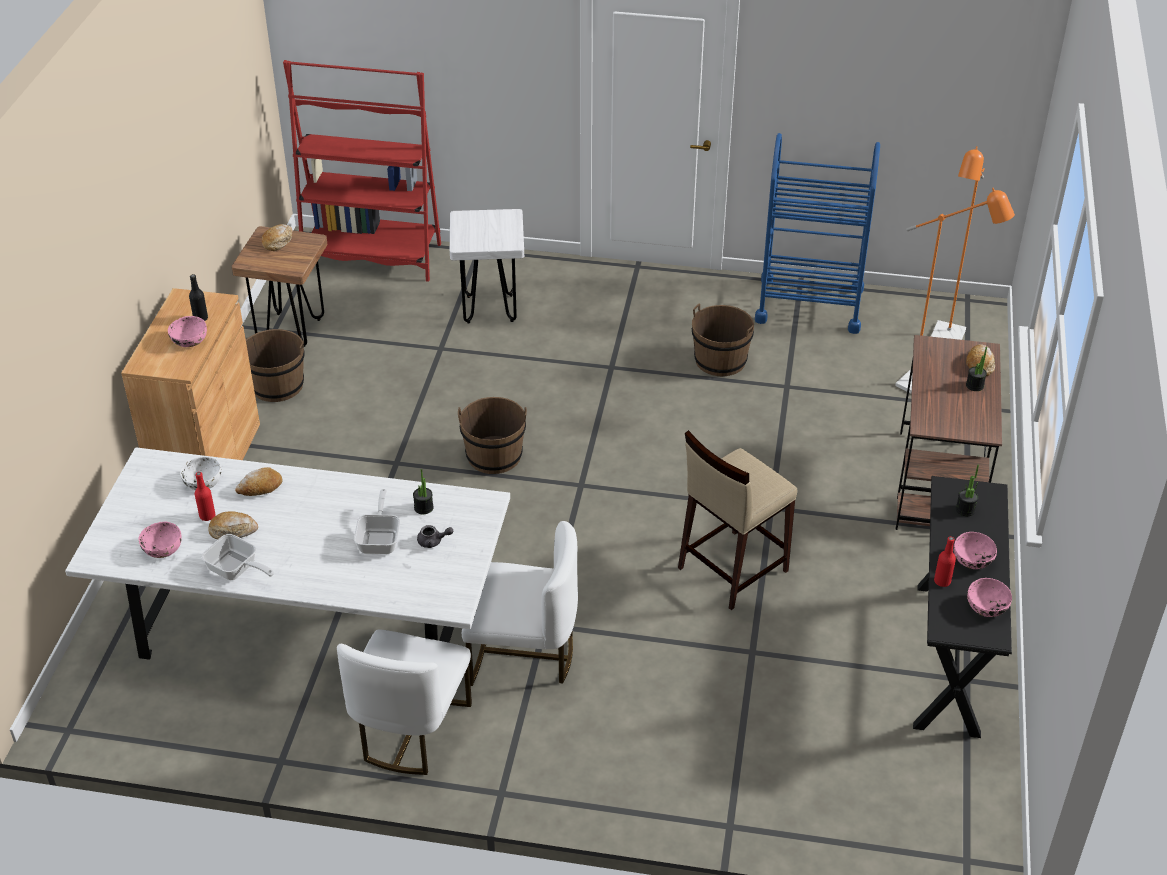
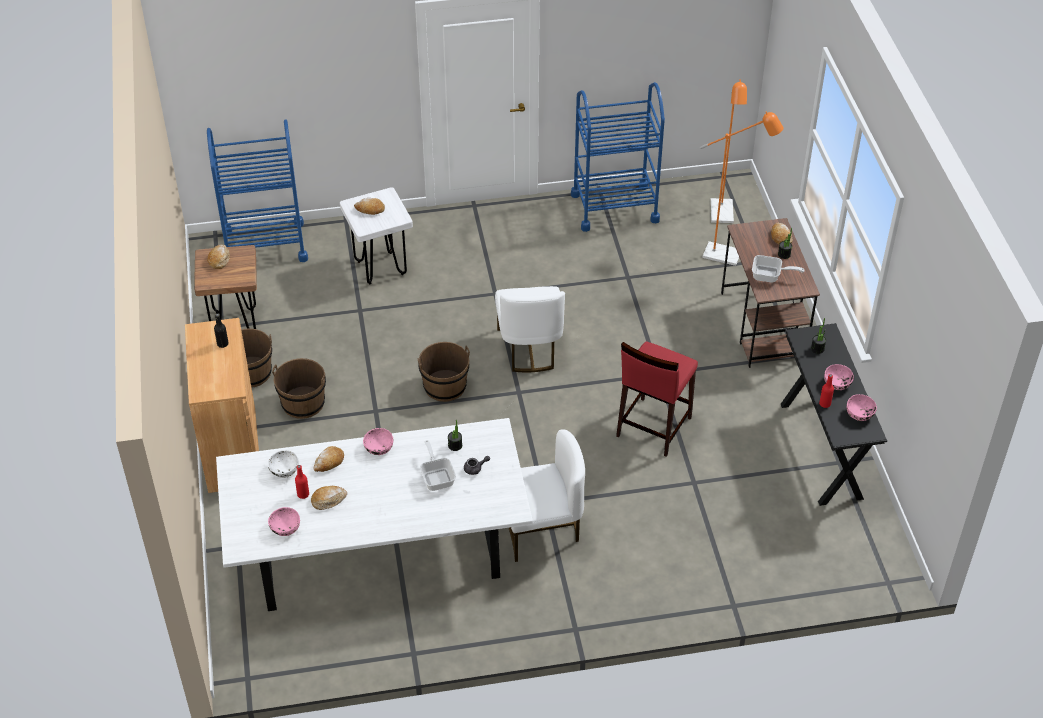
camera: 20 degrees left, 5 degrees up
(189, 340) = (225, 364): pink bowl -> pink bowl (378, 448)
(236, 570) = (348, 528): frying pan -> frying pan (770, 276)
(372, 256) = (265, 245): red bookcase -> blue cart
(410, 731) = (492, 605): white chair -> white chair (529, 348)
(480, 227) = (370, 210): none -> bread
(720, 361) = (571, 268): brown bucket -> brown bucket (303, 403)
(731, 569) = (653, 427): beige stool -> red stool

